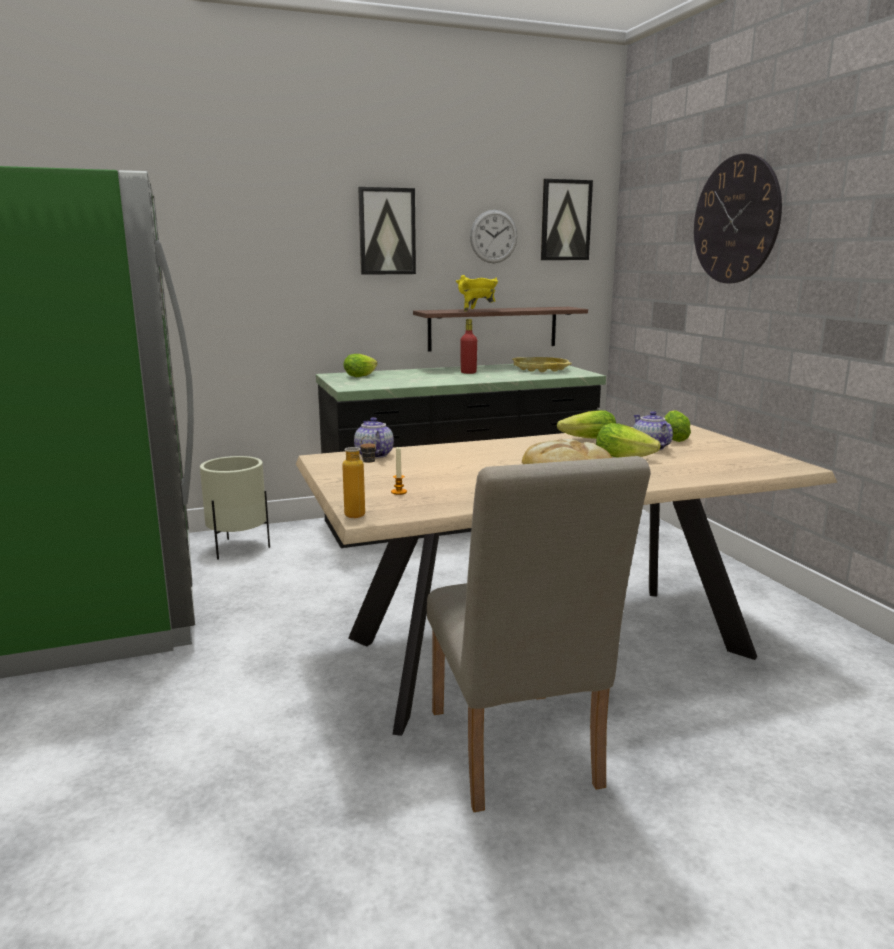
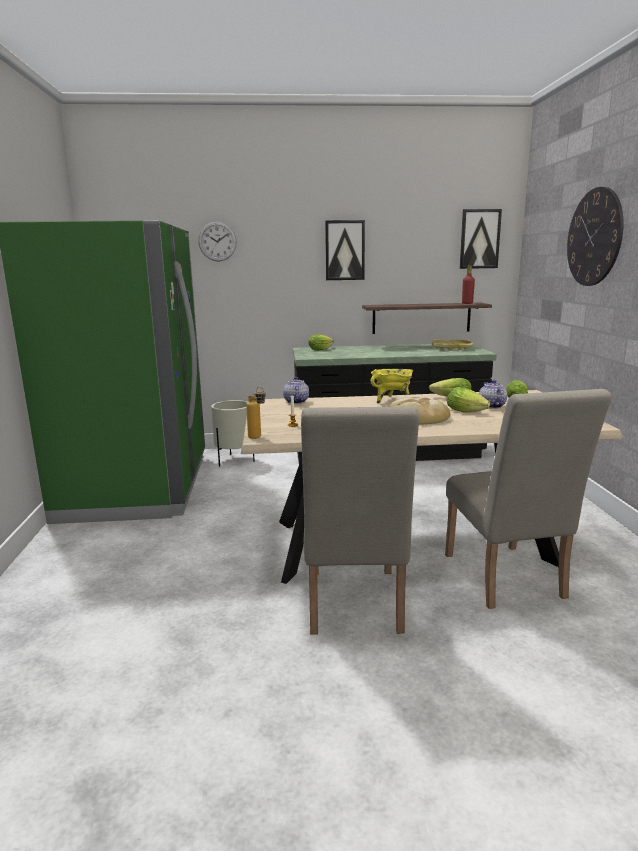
camera: 15 degrees right, 0 degrees up
(468, 373) = (396, 349): red bottle -> red bottle (467, 303)
(476, 310) = (406, 305): yellow cooking pot -> yellow cooking pot (391, 400)
(493, 236) = (423, 252): wall clock -> wall clock (217, 241)
(699, 687) = (506, 580): none -> beige chair

